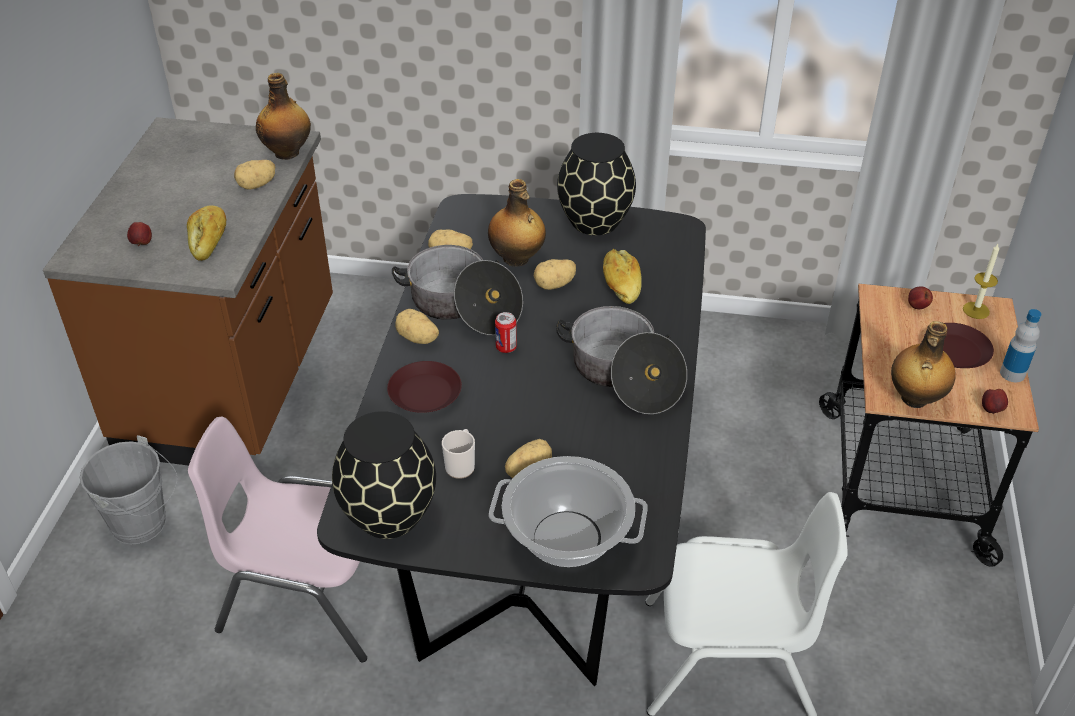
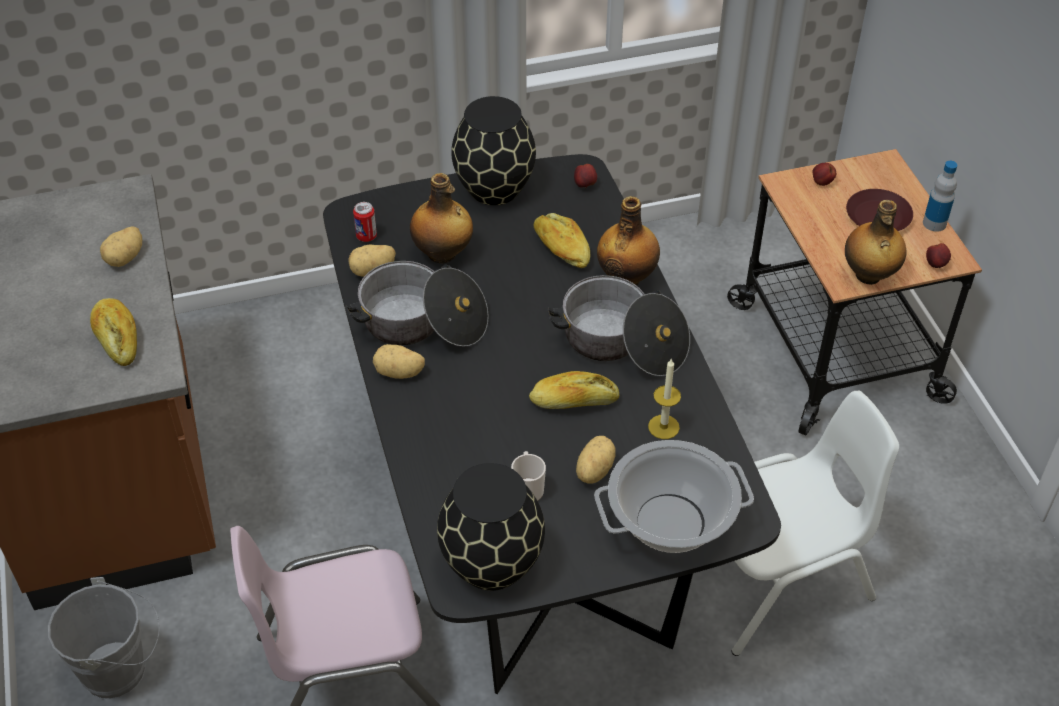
camera: 25 degrees left, 5 degrees up
(142, 243) = (42, 367): apple -> apple (585, 185)
(288, 152) = (133, 209): bottle -> bottle (627, 277)
(424, 393) = (444, 428): brown plate -> none
(506, 347) = (493, 352): can -> can (366, 236)
(549, 408) = (574, 401): none -> bread
(555, 285) = (498, 270): potato -> none
(976, 310) = (872, 170): candle -> candle (663, 427)

